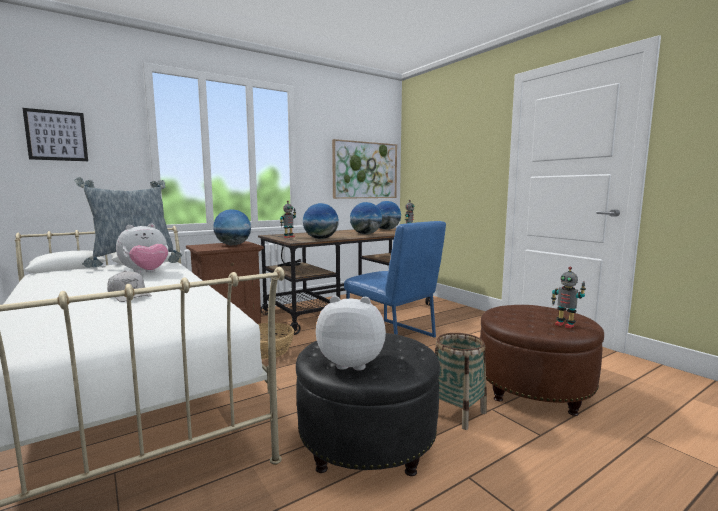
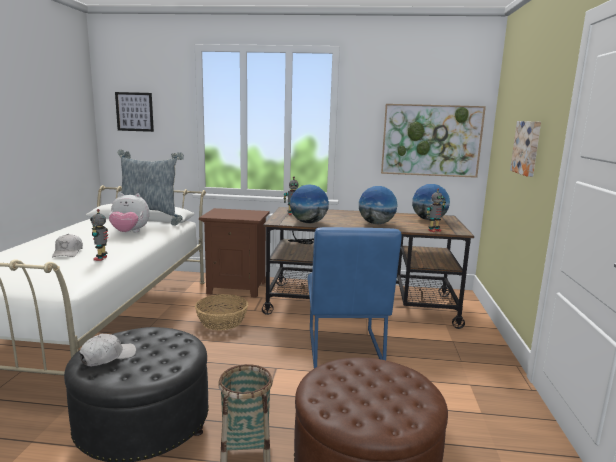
camera: 40 degrees right, 5 degrees up
(233, 245) = (242, 214): globe -> none
(352, 363) = (108, 357): plush toy -> white cap
(460, 166) = (527, 147): none -> picture
(565, 325) = (368, 413): toy robot -> toy robot (101, 258)

